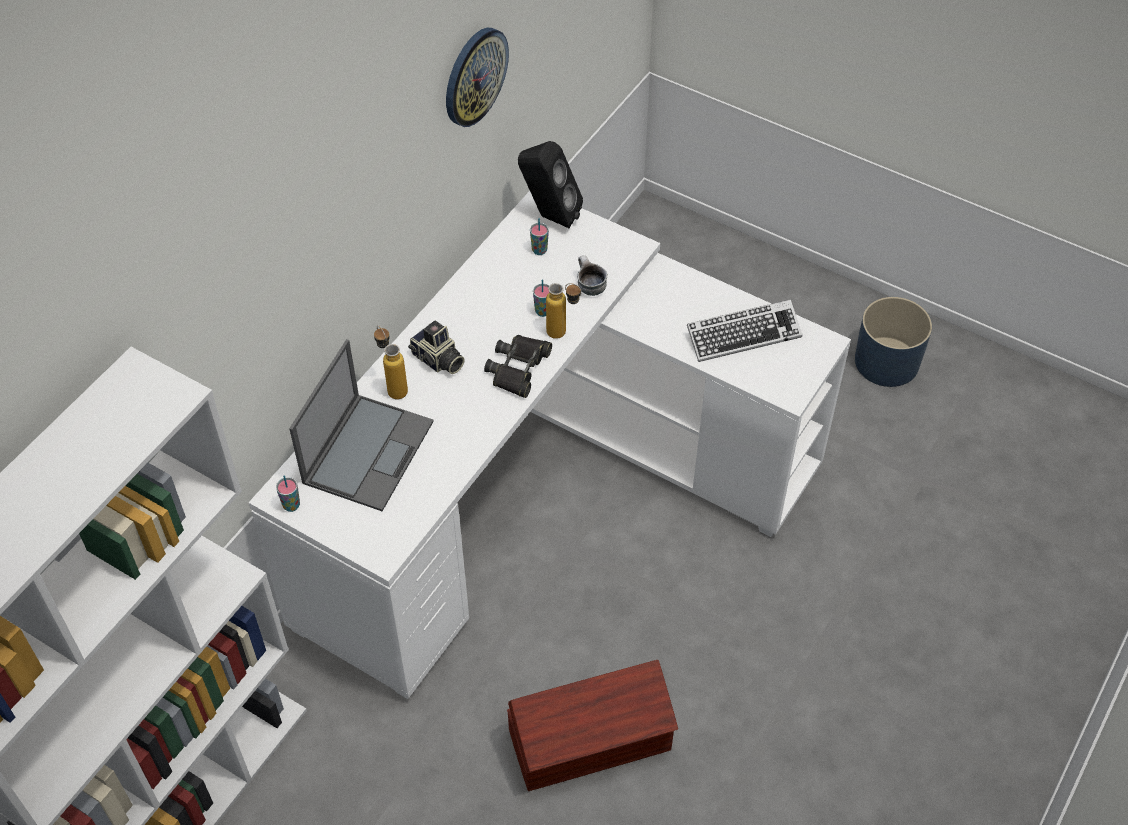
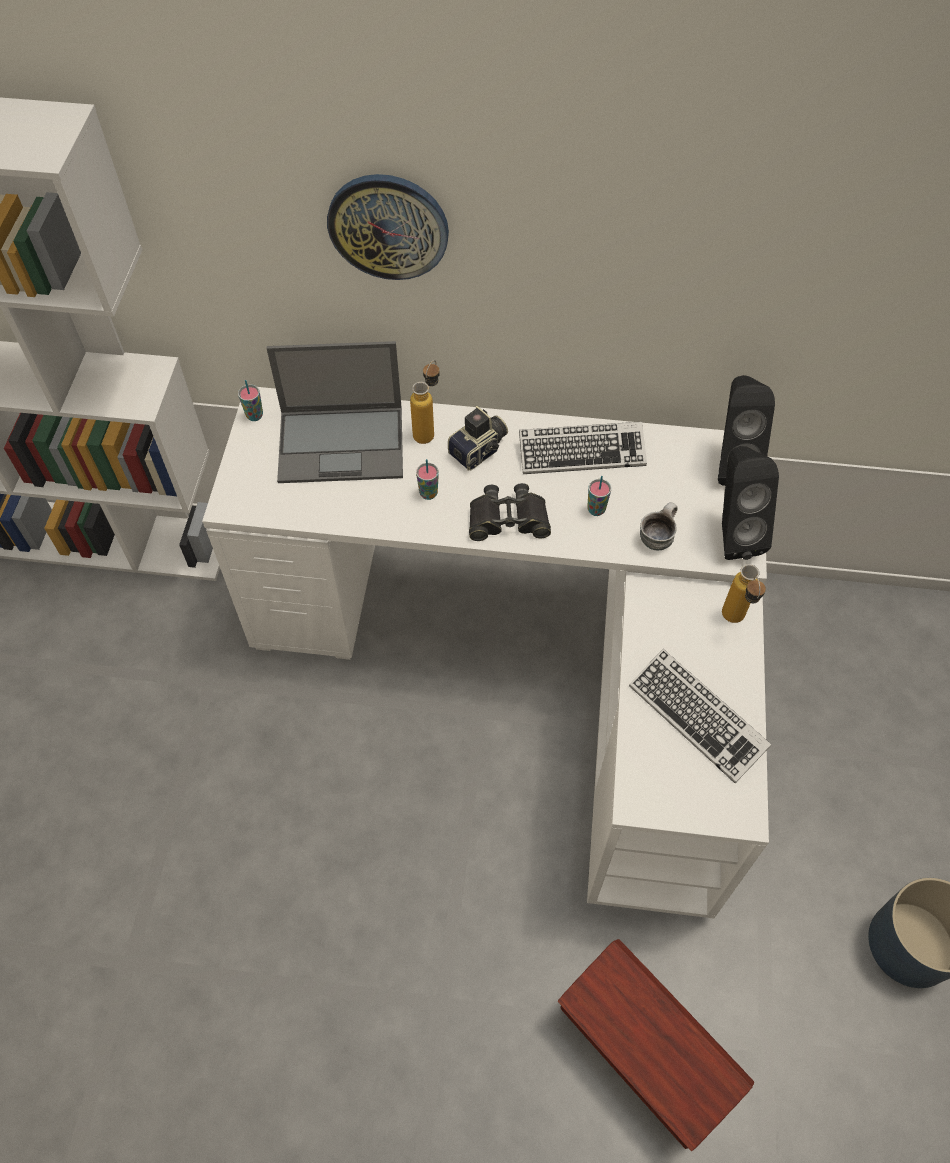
camera: 65 degrees right, 5 degrees up
(437, 360) = (480, 450): camera -> camera turned 150 degrees counterclockwise
(474, 76) = (717, 237): wall clock -> wall clock (388, 226)
(482, 298) = (581, 453): none -> keyboard
(539, 250) = (677, 474): cup -> cup (428, 493)
(563, 334) = (577, 540): bottle -> bottle (735, 622)
(592, 742) = (272, 821): brown storage box -> brown storage box (647, 1051)
(612, 244) = (732, 534): none -> black speaker

